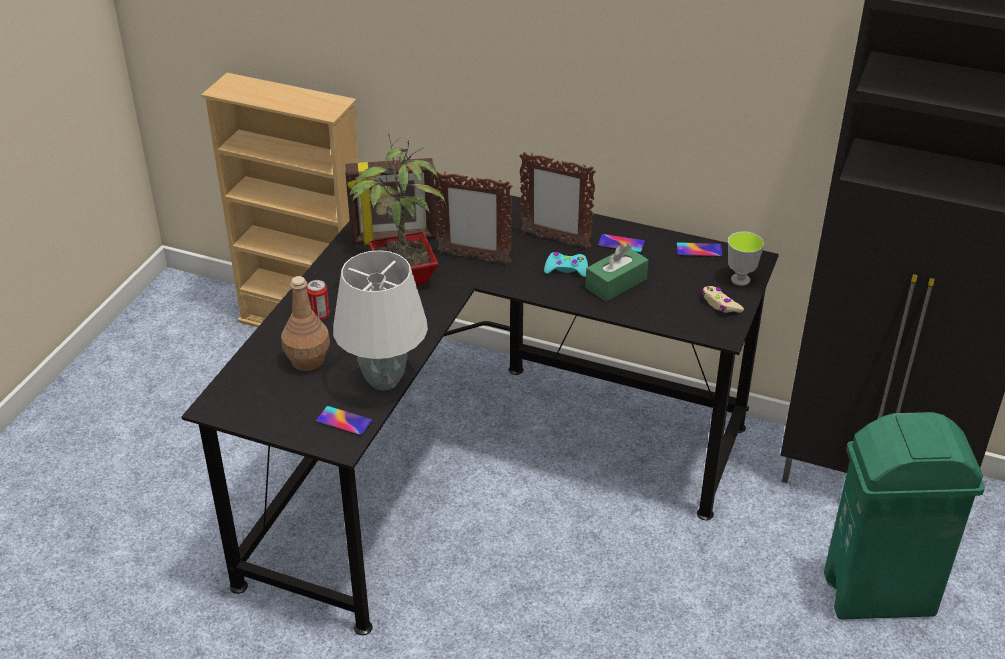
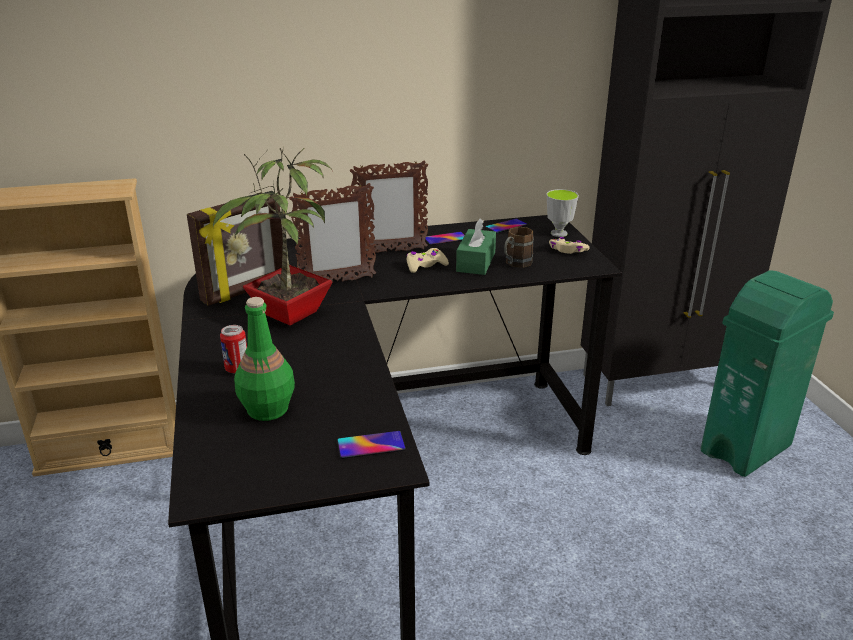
camera: 35 degrees left, 10 degrees down
(307, 360) = (267, 409): brown bottle -> green bottle
(383, 381) = (369, 396): white table lamp -> none
(566, 269) = (425, 265): turquoise game controller -> beige game controller
(649, 300) = (515, 264): none -> brown mug

